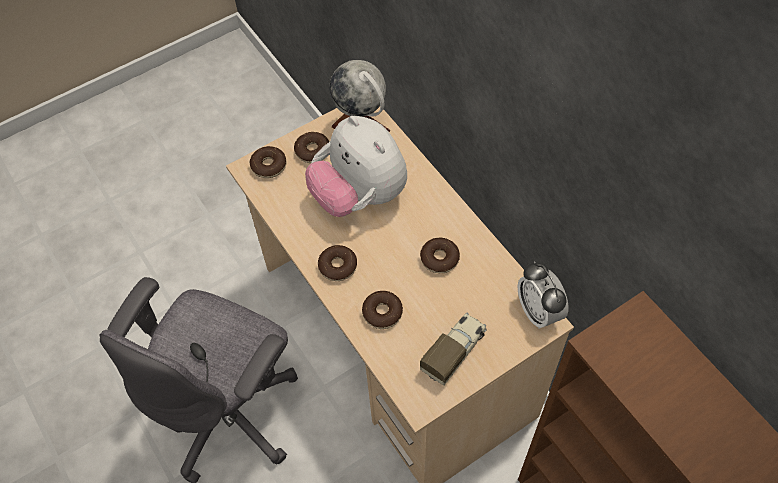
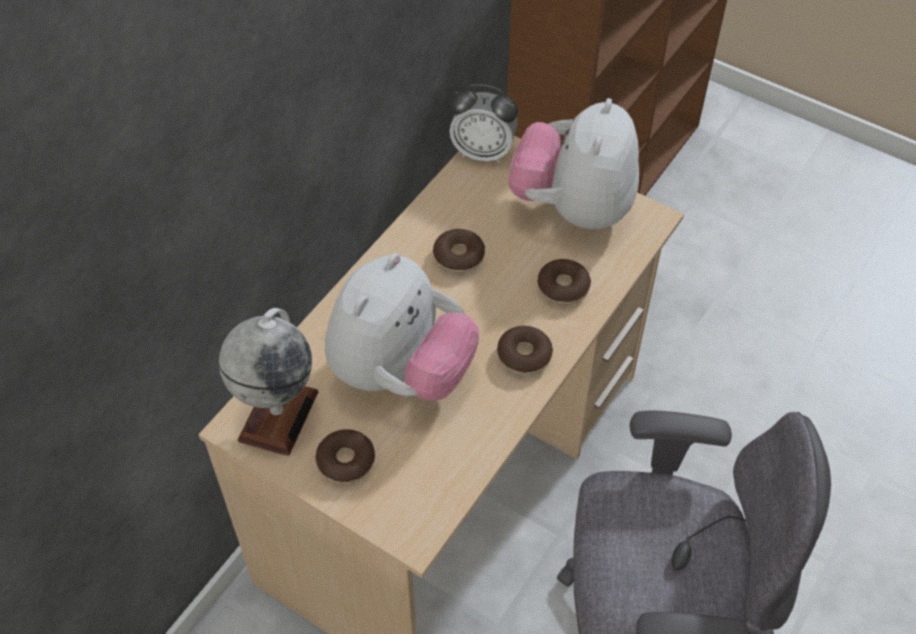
camera: 115 degrees left, 5 degrees down
(269, 166) = (397, 510): donut -> none
(454, 352) = (573, 208): toy truck -> plush toy
(538, 312) = (483, 152): alarm clock -> alarm clock turned 60 degrees clockwise

